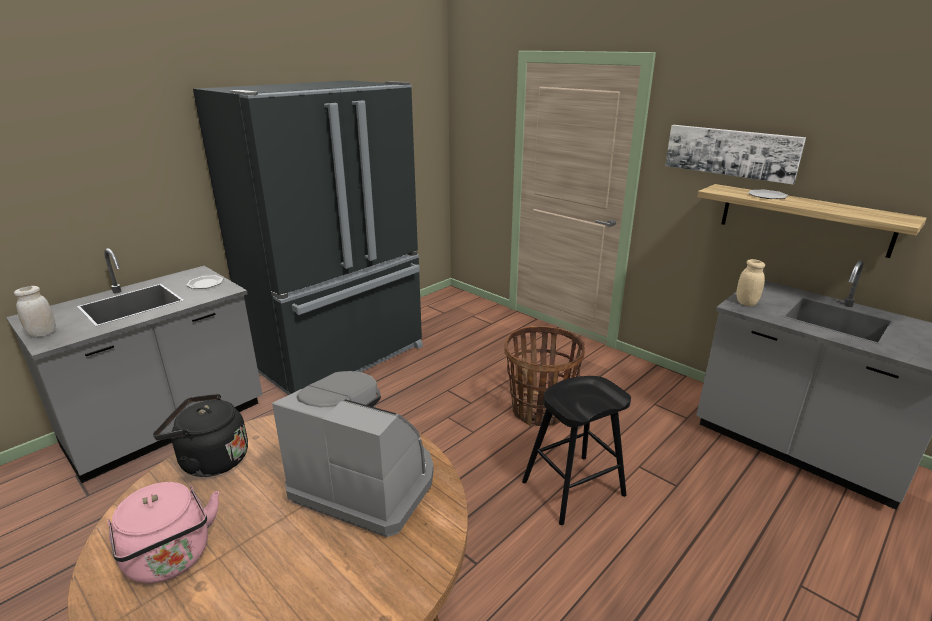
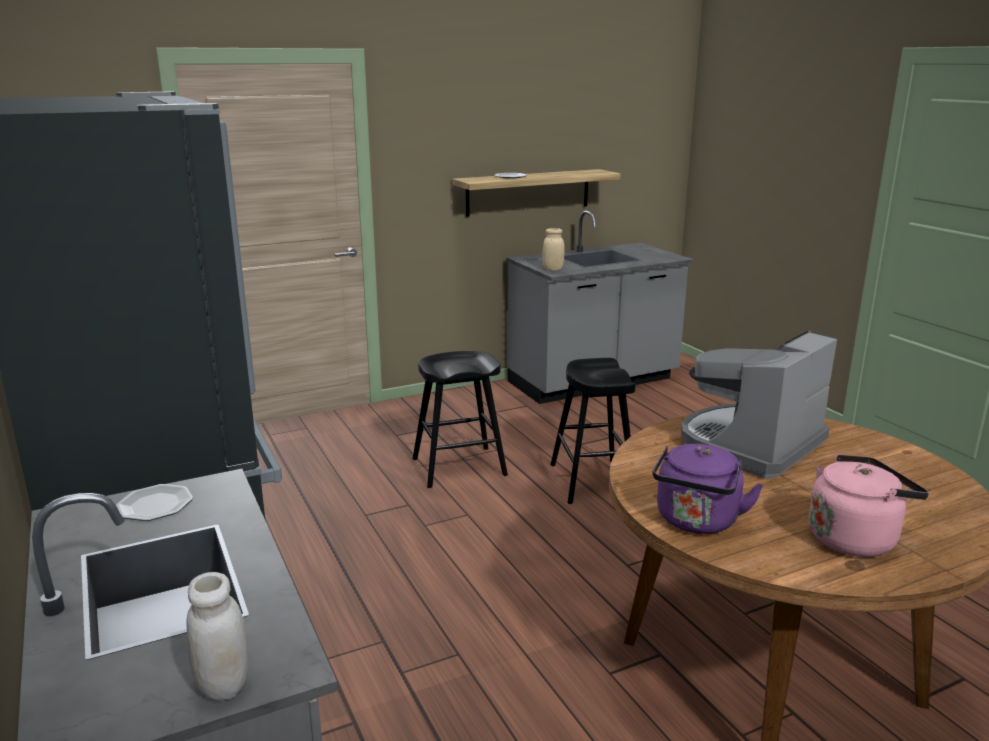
camera: 70 degrees left, 5 degrees down
(210, 460) = (696, 522): black kettle -> purple kettle
(540, 410) = (458, 467): basket -> black stool
(730, 152) = (460, 144): picture -> none

